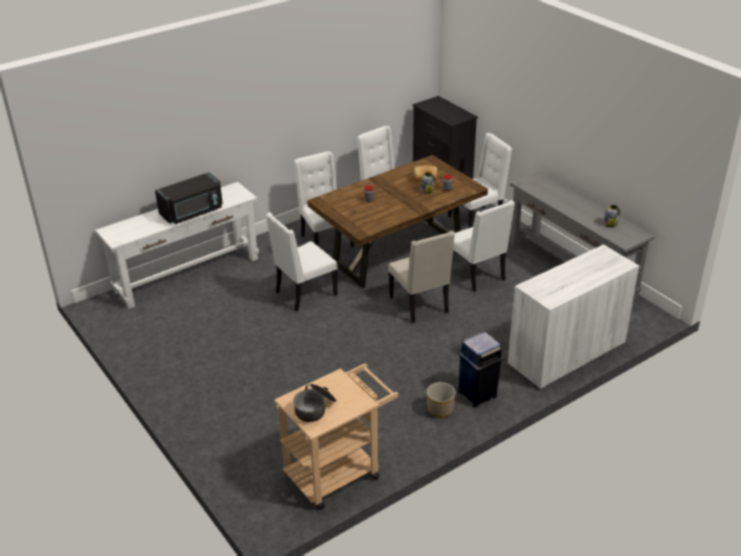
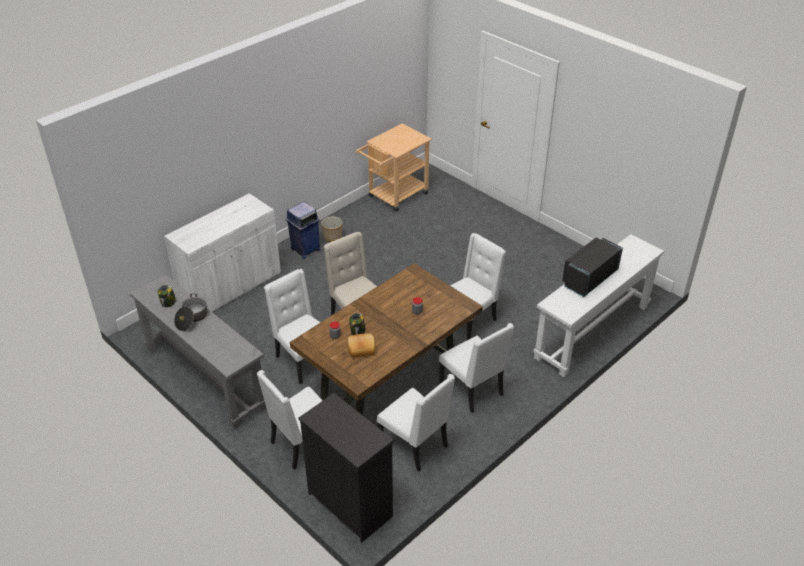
camera: 170 degrees right, 5 degrees up
(315, 408) = (404, 135): cooking pot -> cooking pot (192, 318)

